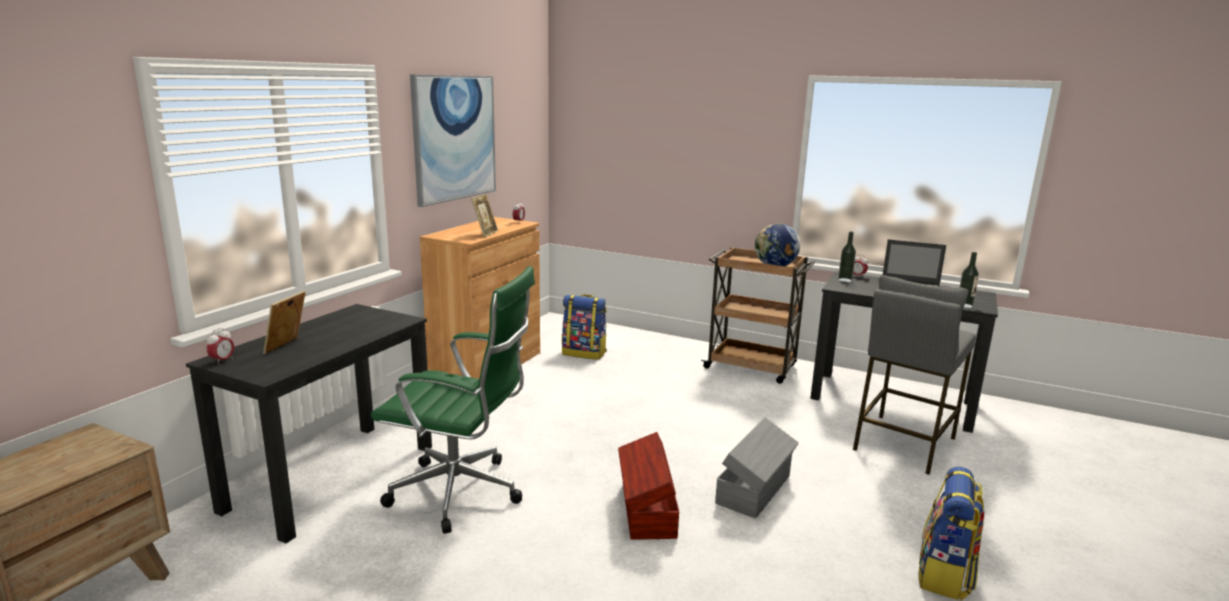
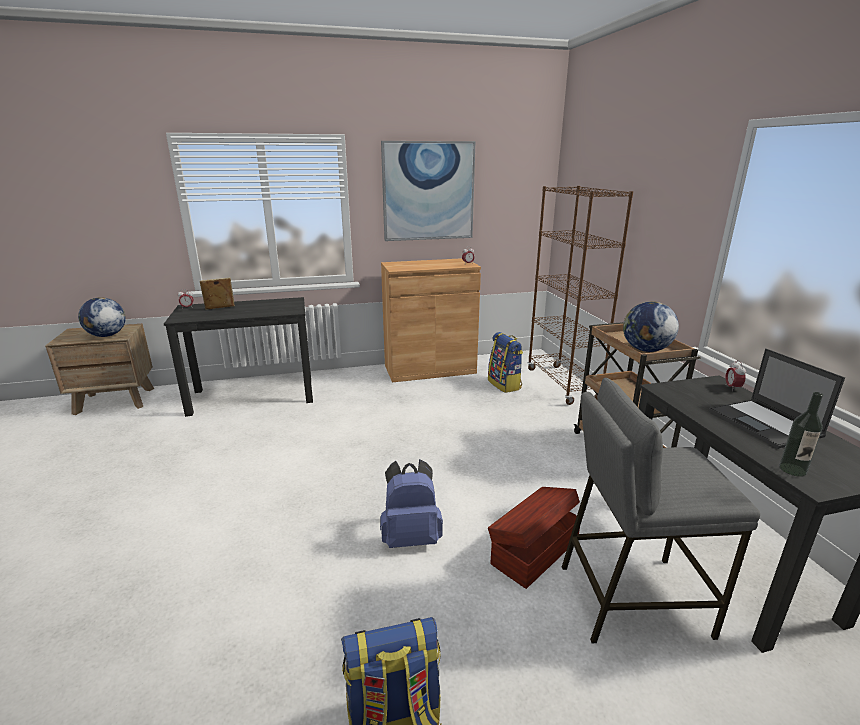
camera: 50 degrees right, 5 degrees up
(85, 458) = (106, 335): none -> globe
(462, 493) = (274, 433): green office chair -> none
(485, 233) = (419, 267): picture frame -> none
(627, 336) = (562, 384): none -> brown bookcase
(646, 510) = (324, 501): brown storage box -> brown storage box (533, 551)
(755, 489) = (411, 537): grey storage box -> blue backpack
(845, 280) = (699, 386): bottle -> none

